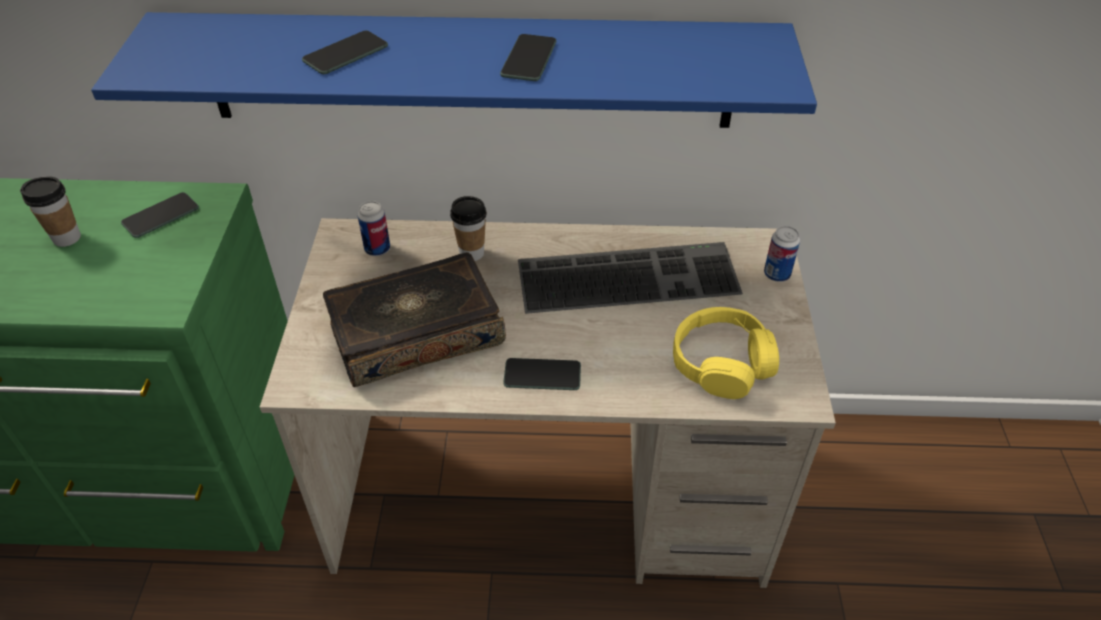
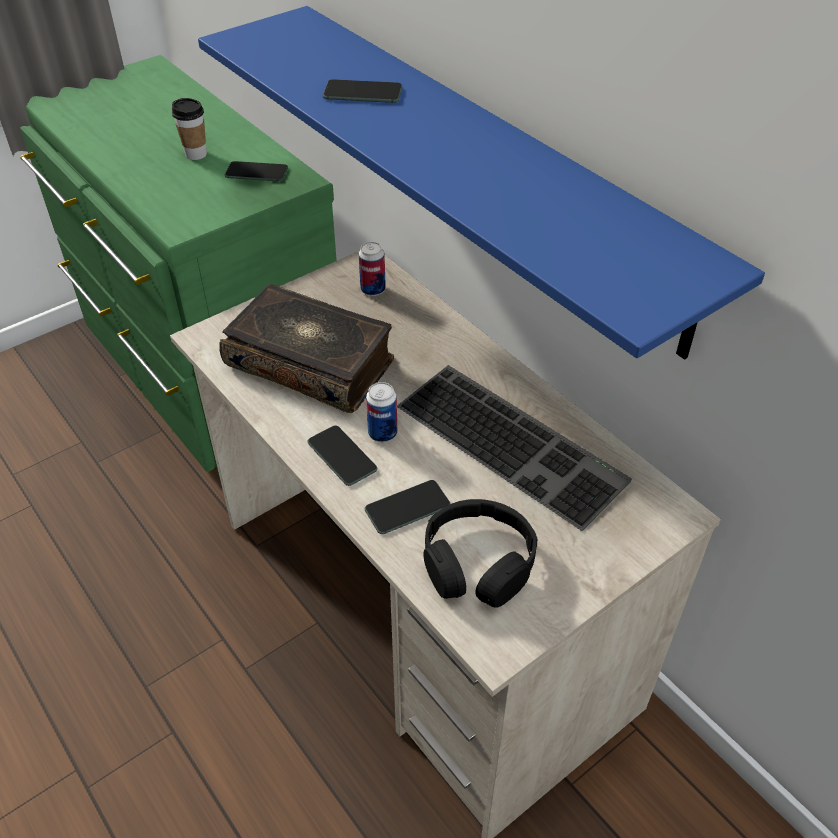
camera: 50 degrees right, 0 degrees up
(471, 253) = (427, 338): cup -> none
(529, 59) = (473, 166): phone -> phone (407, 508)
(722, 363) = (478, 563): yellow headphones -> black headphones
(777, 274) = (640, 542): can -> can (382, 433)

